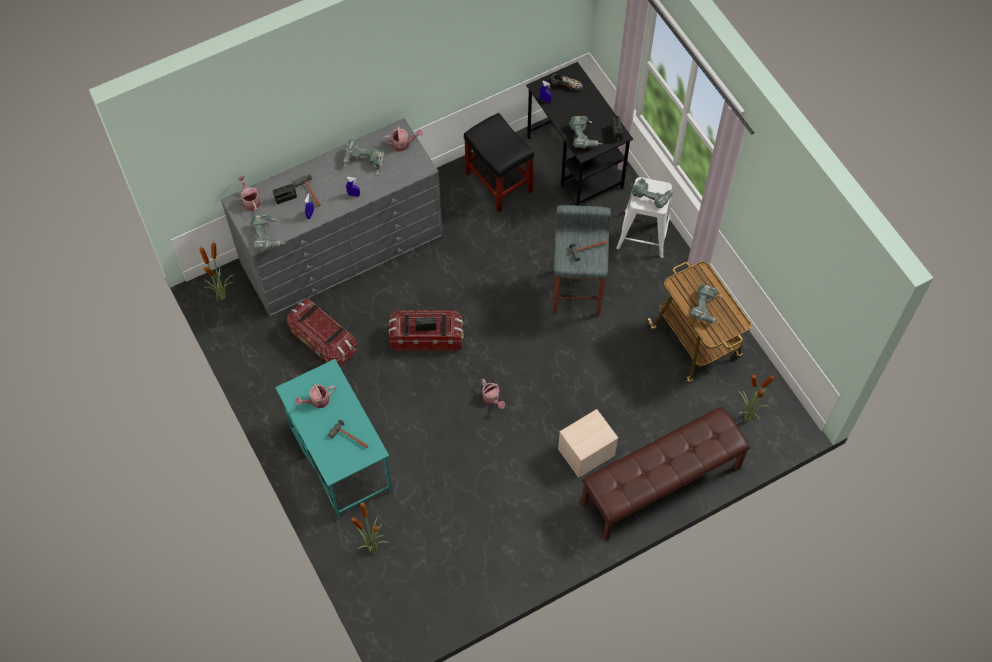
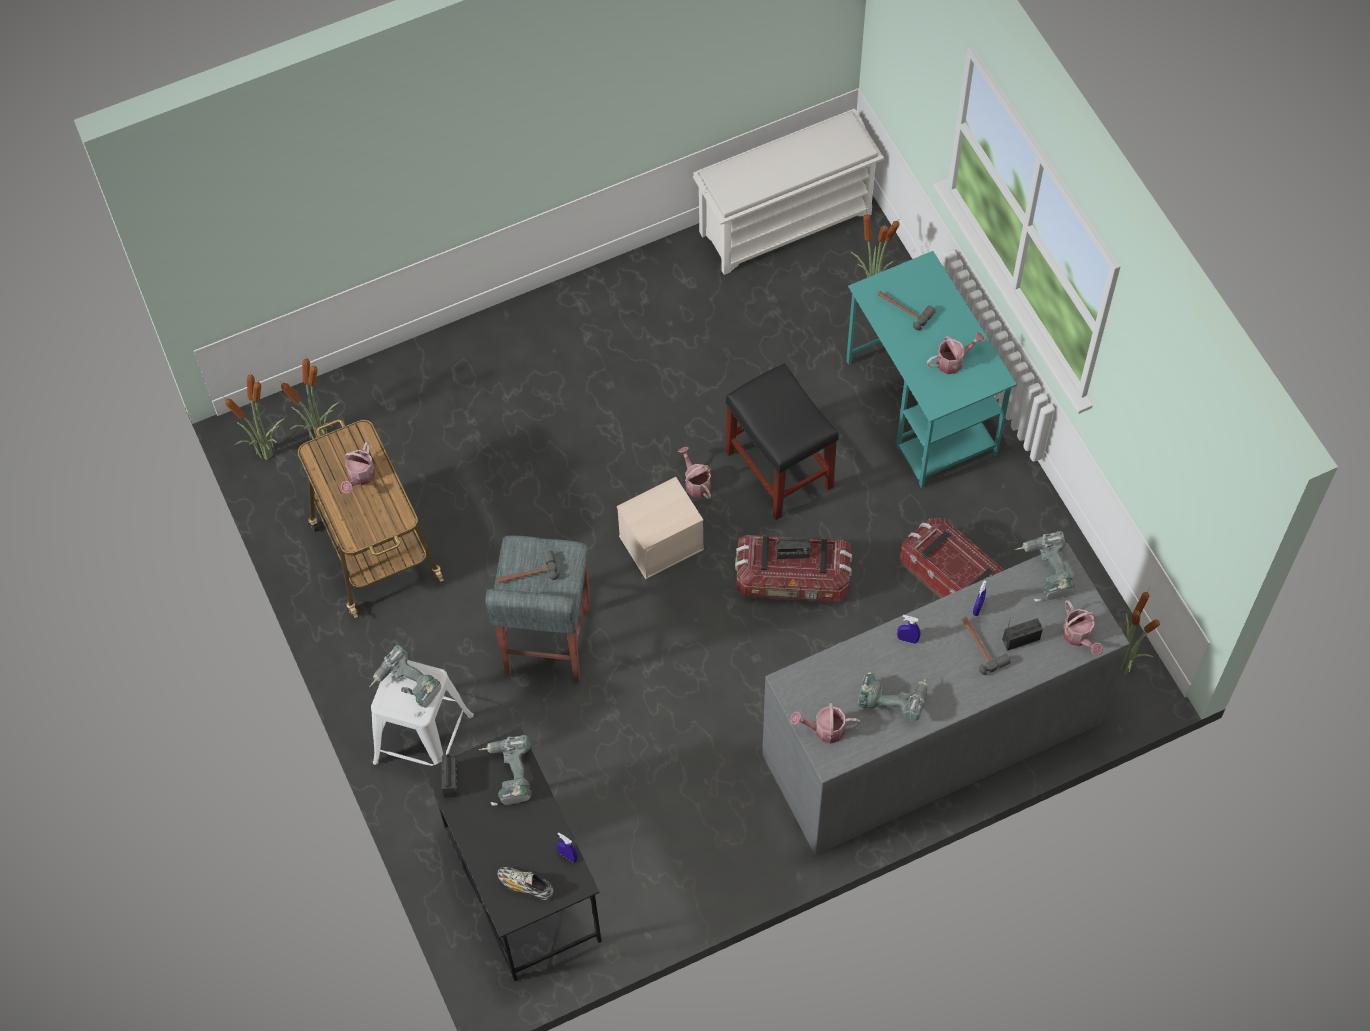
camera: 175 degrees left, 0 degrees up
(437, 605) = (786, 221): none -> white shoe rack
(498, 182) = (661, 851): black stool -> black stool (780, 470)
(586, 453) = (565, 400): beige storage box -> beige storage box (661, 542)
(661, 486) = (465, 352): brown bench -> none
(706, 309) = (360, 477): power drill -> watering can
(781, 404) = (267, 454): none -> potted plant

